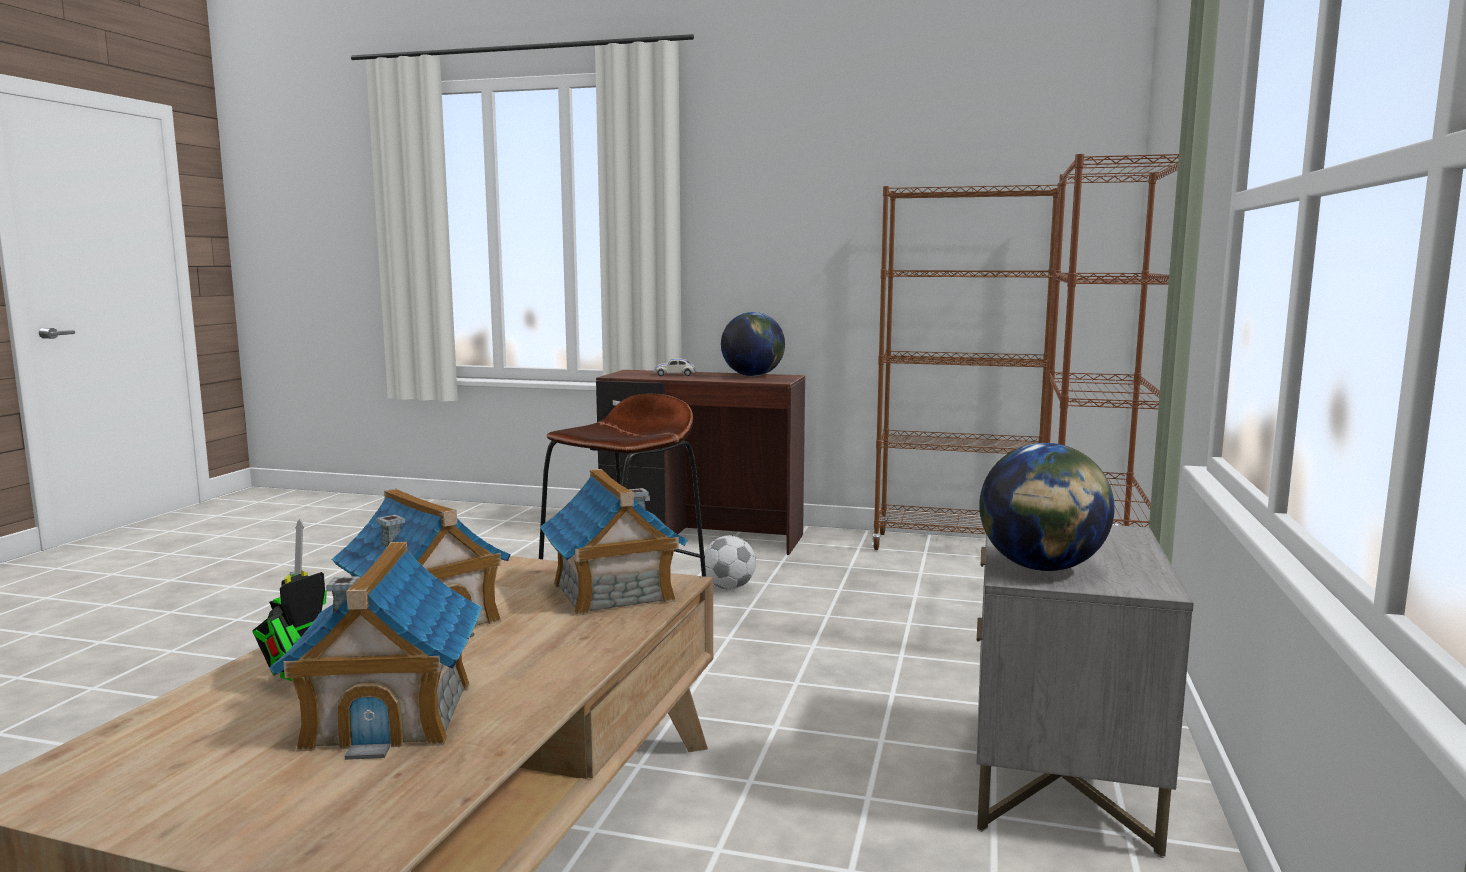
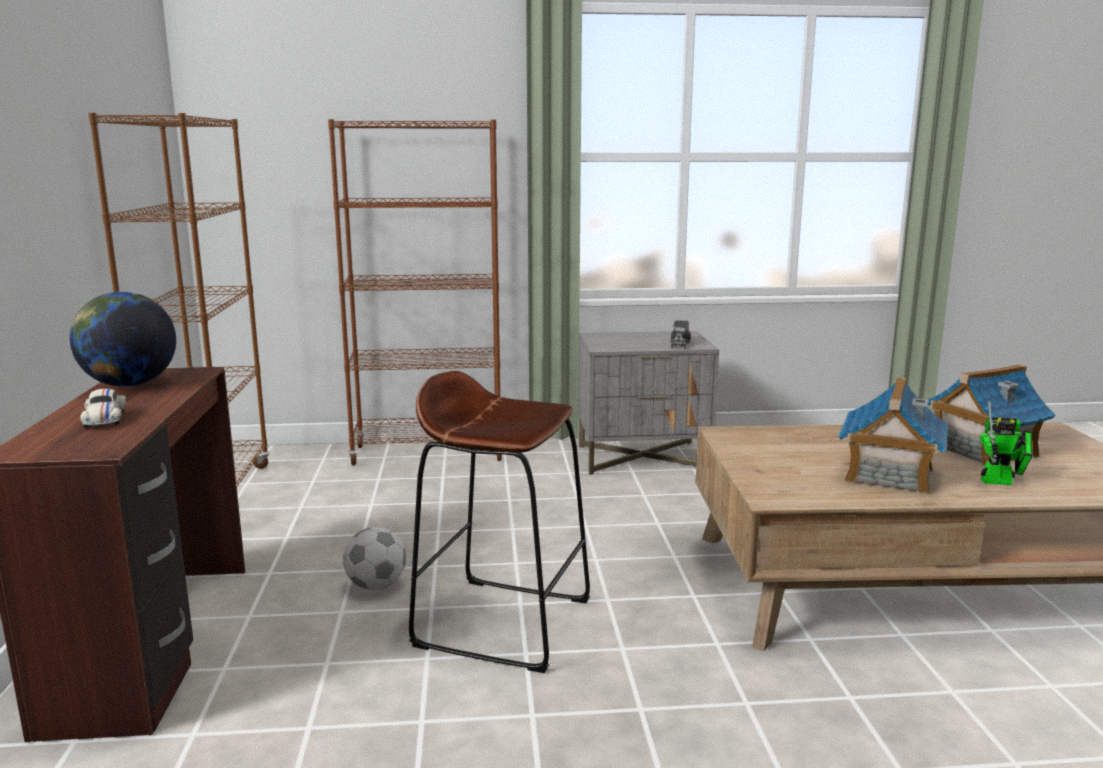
camera: 110 degrees left, 5 degrees up
(612, 593) = (764, 442): toy house -> none
(1042, 568) = (679, 343): globe -> toy truck

